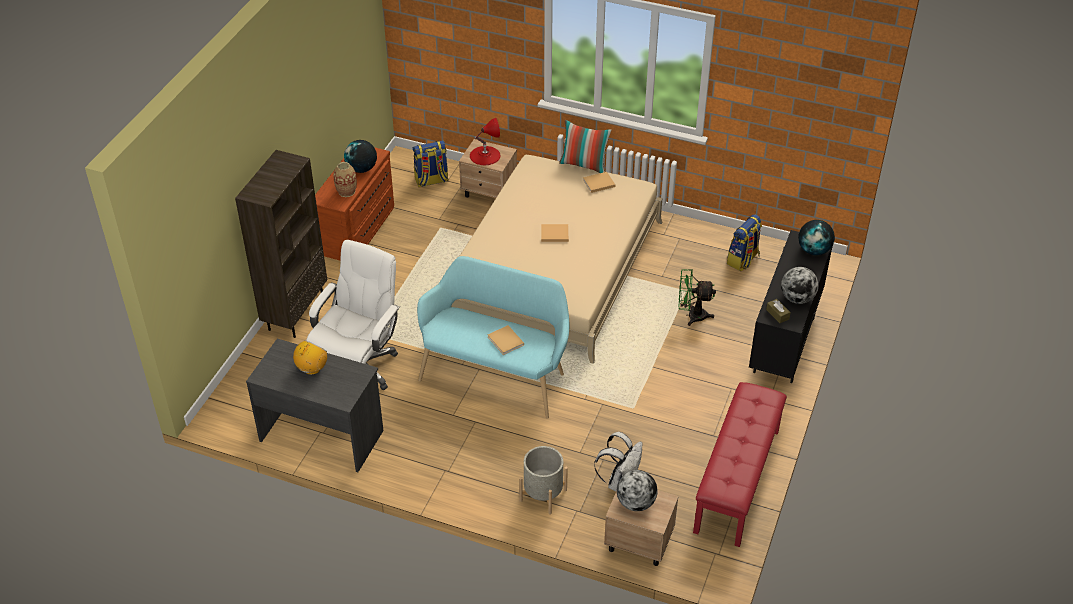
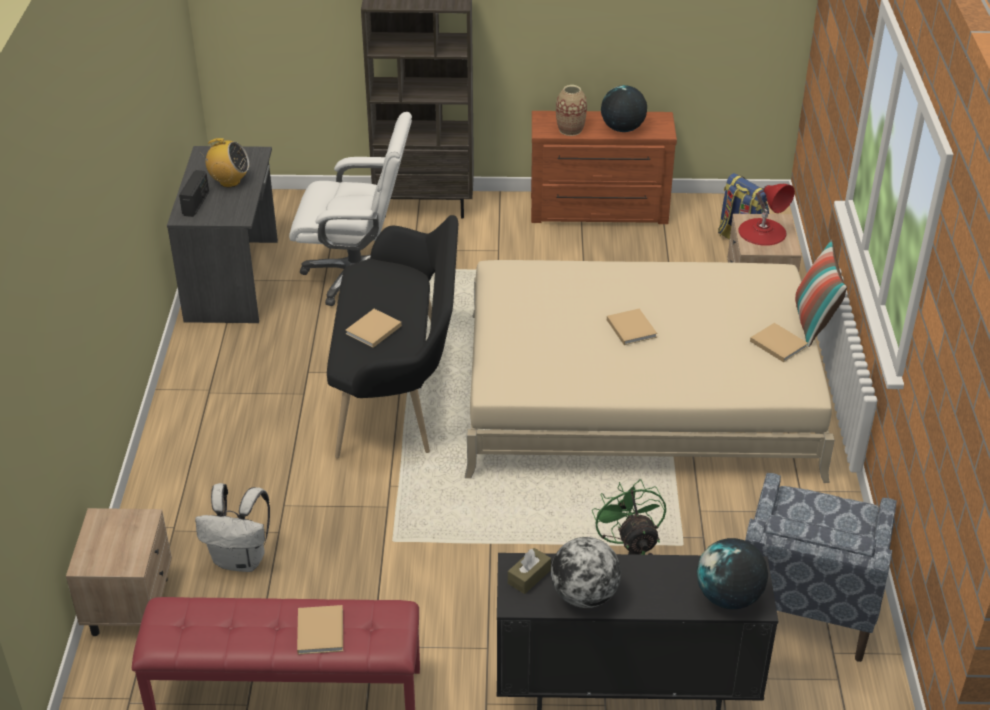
camera: 70 degrees right, 5 degrees down
(330, 391) = (196, 203): none -> radio
(496, 374) = (399, 390): turquoise bench -> black bench
(543, 495) = (193, 488): grey planter -> none
(636, 503) = (118, 533): globe -> none
(743, 260) = (806, 602): backpack -> blue armchair
(752, 422) = (320, 630): none -> beige book

